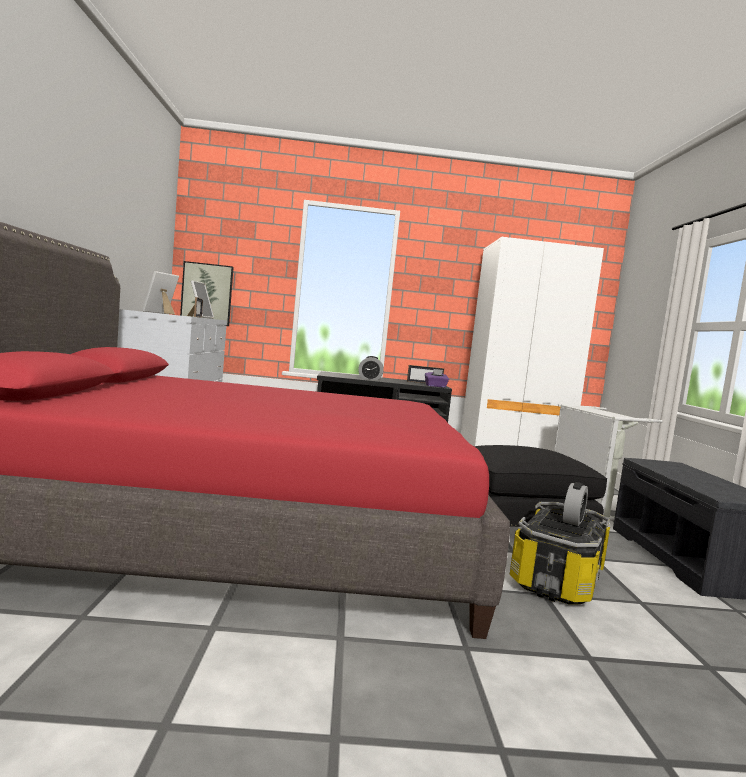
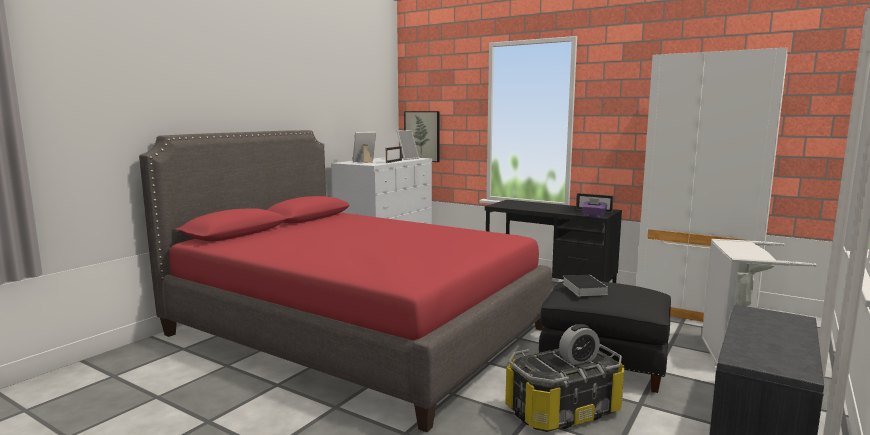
camera: 35 degrees right, 5 degrees up
(370, 379) = (534, 208): alarm clock -> none
(513, 450) = (583, 288): none -> book

